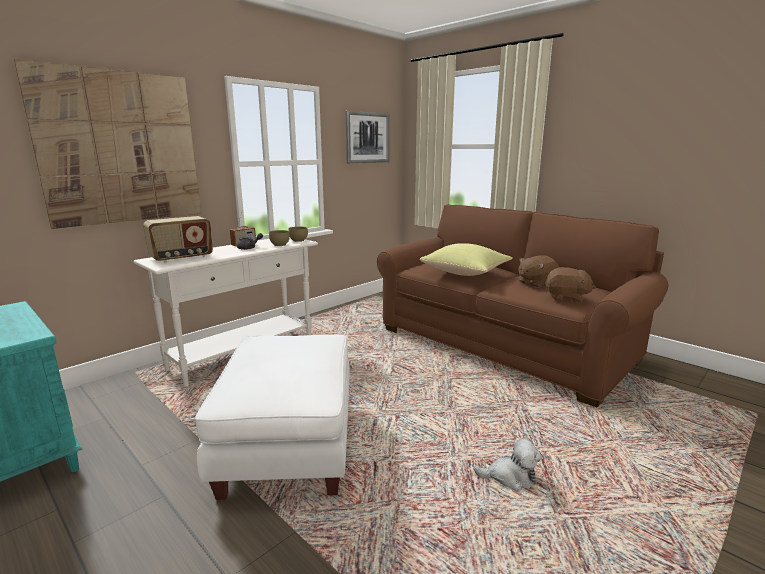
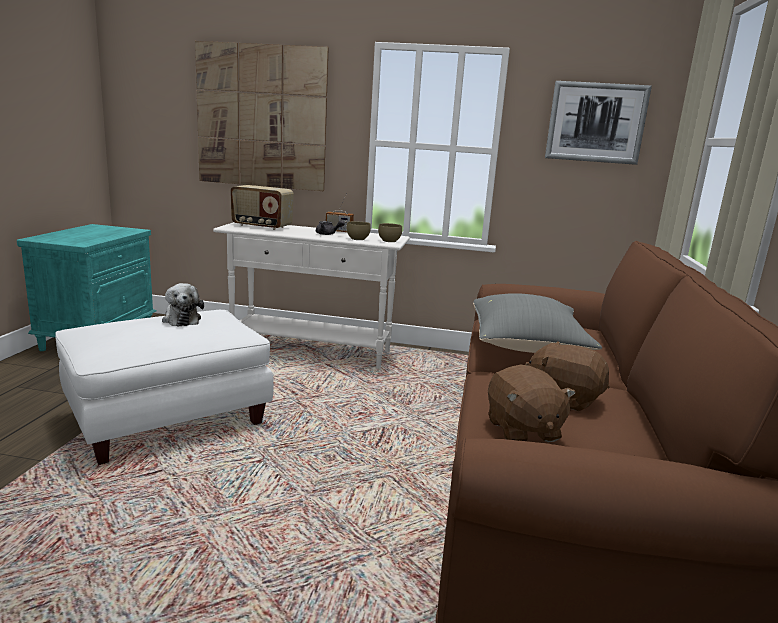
camera: 55 degrees right, 0 degrees up
(466, 273) = (527, 347): yellow pillow -> grey pillow
(510, 477) = (177, 575): plush toy -> plush toy (181, 319)

